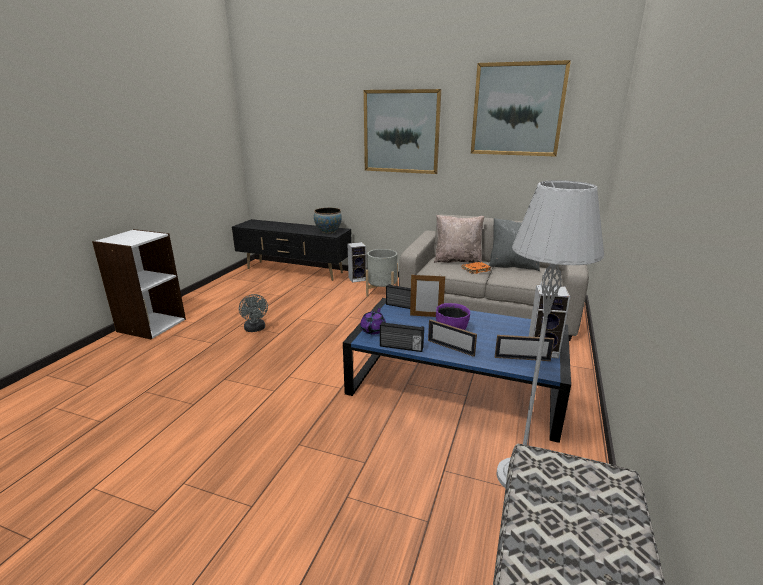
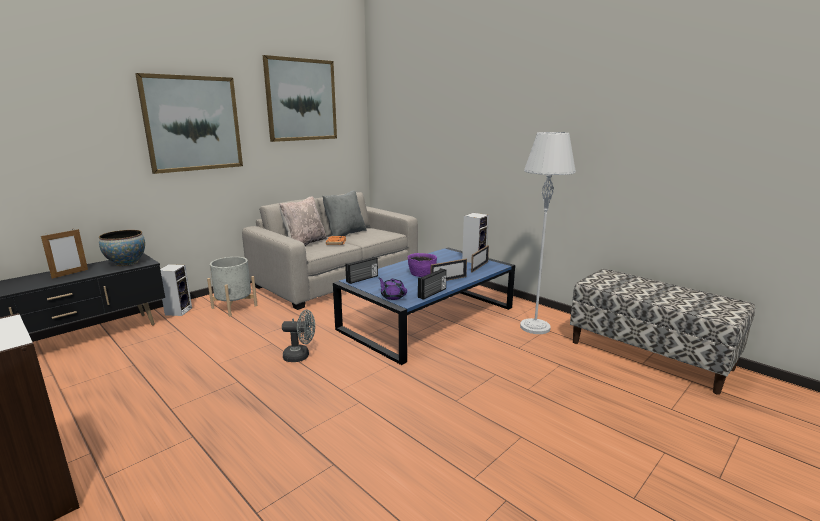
camera: 65 degrees left, 5 degrees down
(255, 329) = (202, 397): grey fan -> grey fan (300, 356)
(426, 316) = (390, 276): picture frame -> picture frame (70, 274)

